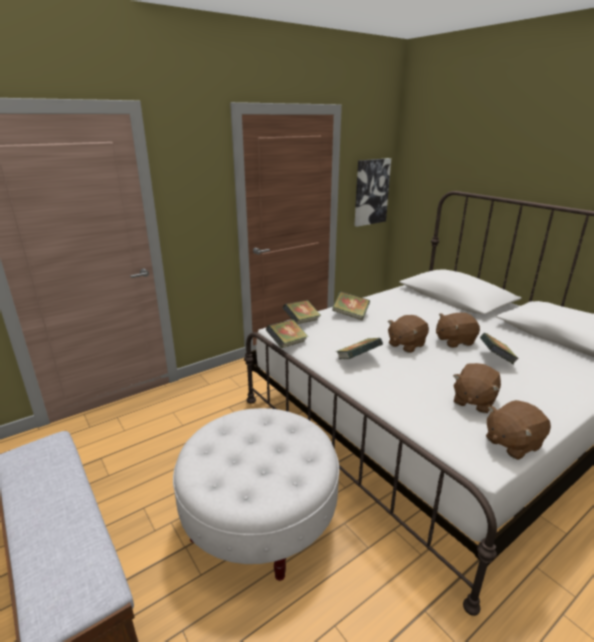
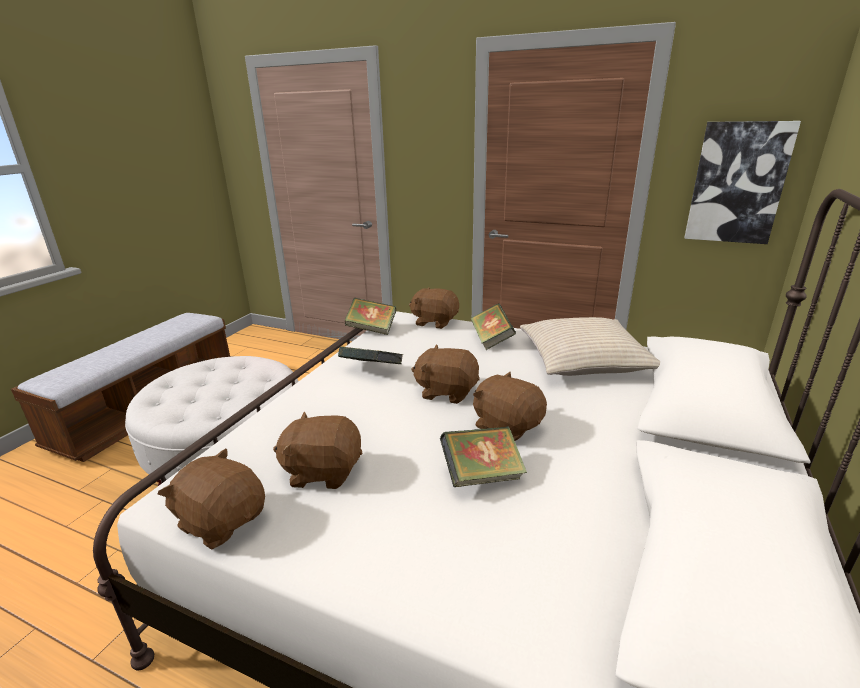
camera: 60 degrees right, 0 degrees up
(301, 322) = (435, 322): book -> brown plush toy
(398, 303) = (583, 360): none -> beige pillow

